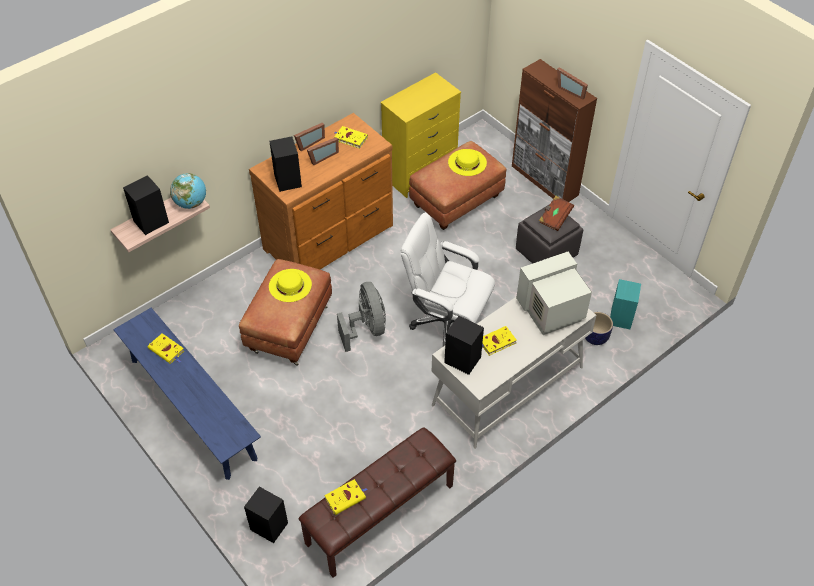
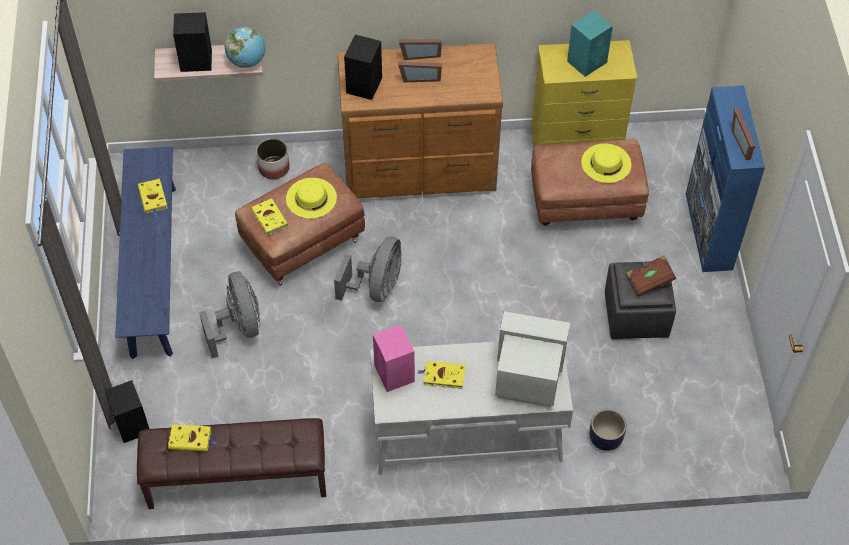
camera: 35 degrees right, 5 degrees up
(225, 290) = (274, 167): none -> planter
(291, 410) = (238, 327): none -> grey fan
(350, 138) = (465, 72): yellow book -> yellow book (269, 217)
(446, 322) = (462, 328): white office chair -> none
(463, 360) = (394, 374): black speaker -> pink speaker
(544, 181) = (708, 231): brown cabinet -> blue cabinet
(621, 317) = (654, 434): turquoise speaker -> turquoise speaker (587, 61)

